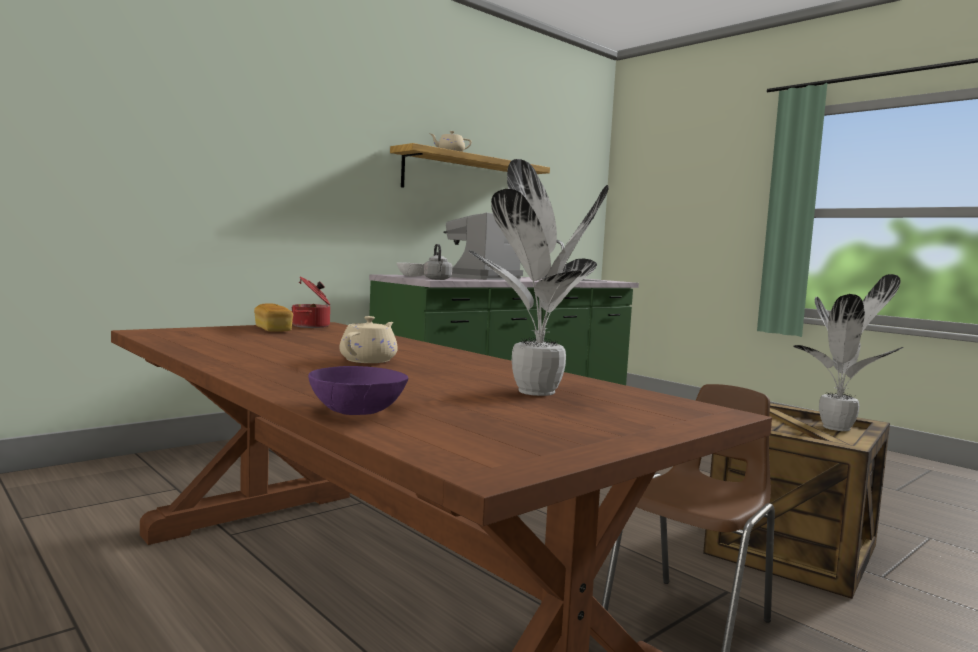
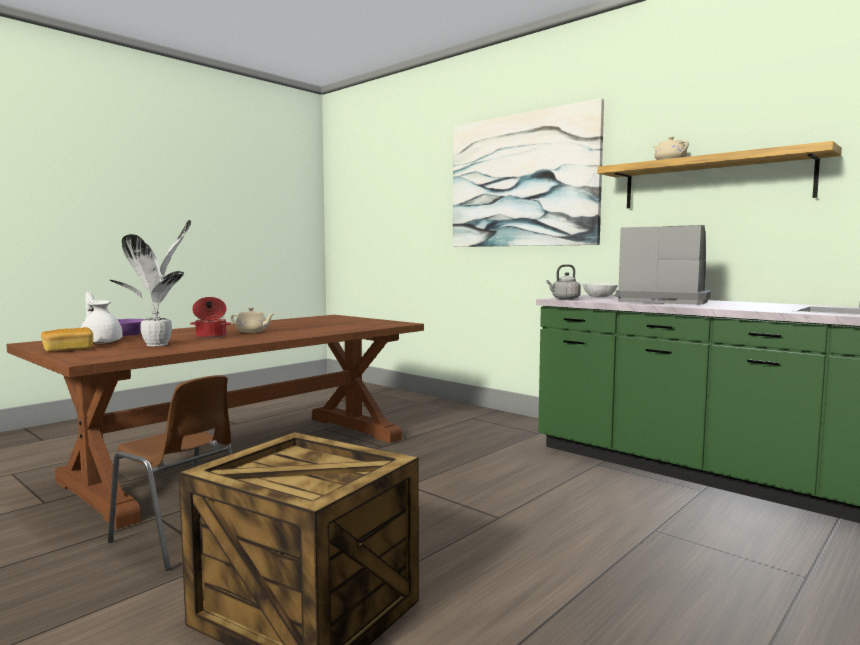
camera: 85 degrees right, 0 degrees up
(273, 330) = (360, 321): bread -> bread (68, 350)
(283, 129) = (522, 180): none -> picture
(312, 326) = (390, 323): cooking pot -> cooking pot (210, 336)
(491, 419) = (101, 342): none -> white teapot
(839, 428) = (312, 490): potted plant -> none

